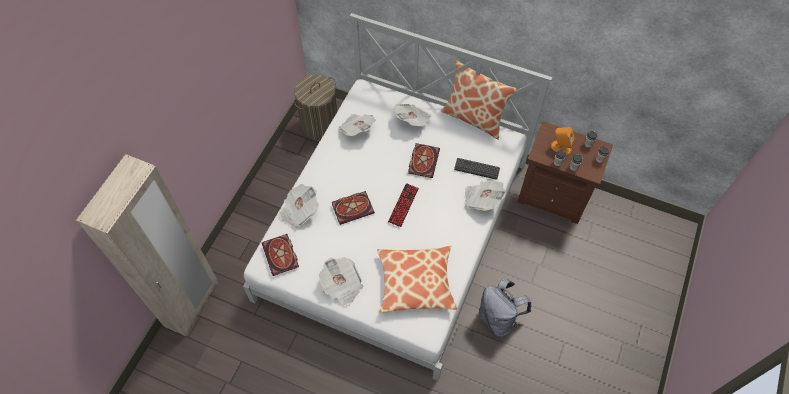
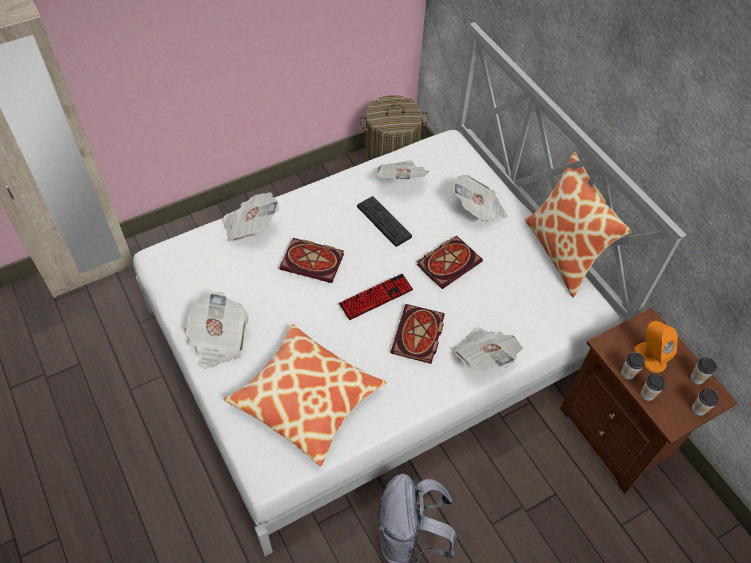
camera: 35 degrees right, 5 degrees down
(281, 256) = (184, 261): book -> book (419, 336)
(477, 169) = (511, 314): keyboard -> keyboard (384, 221)

